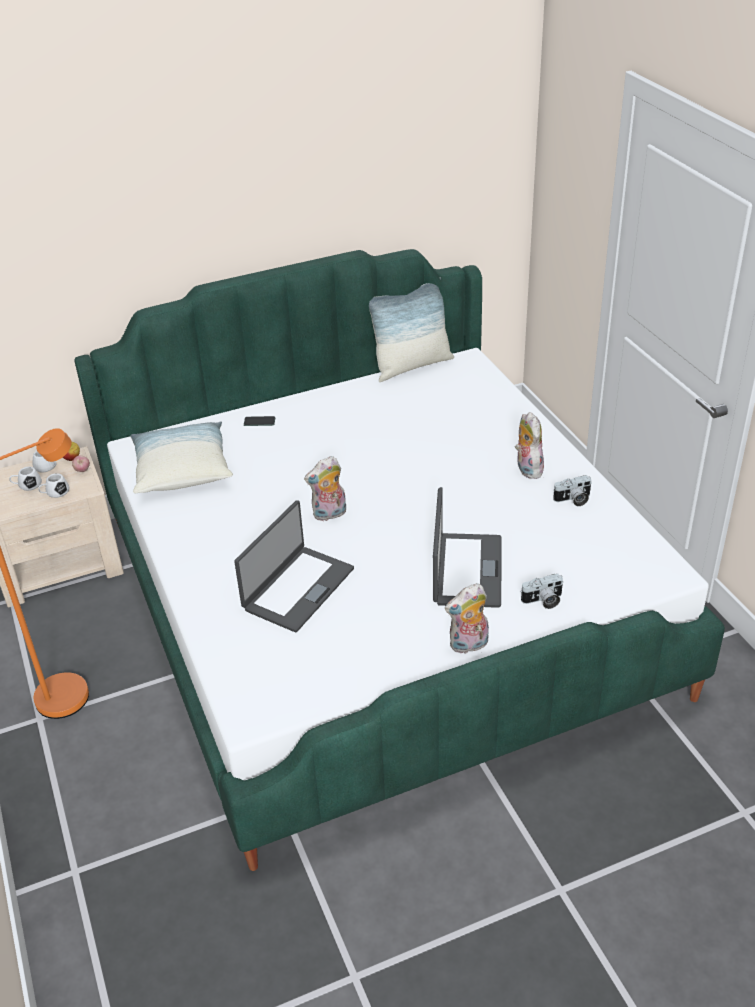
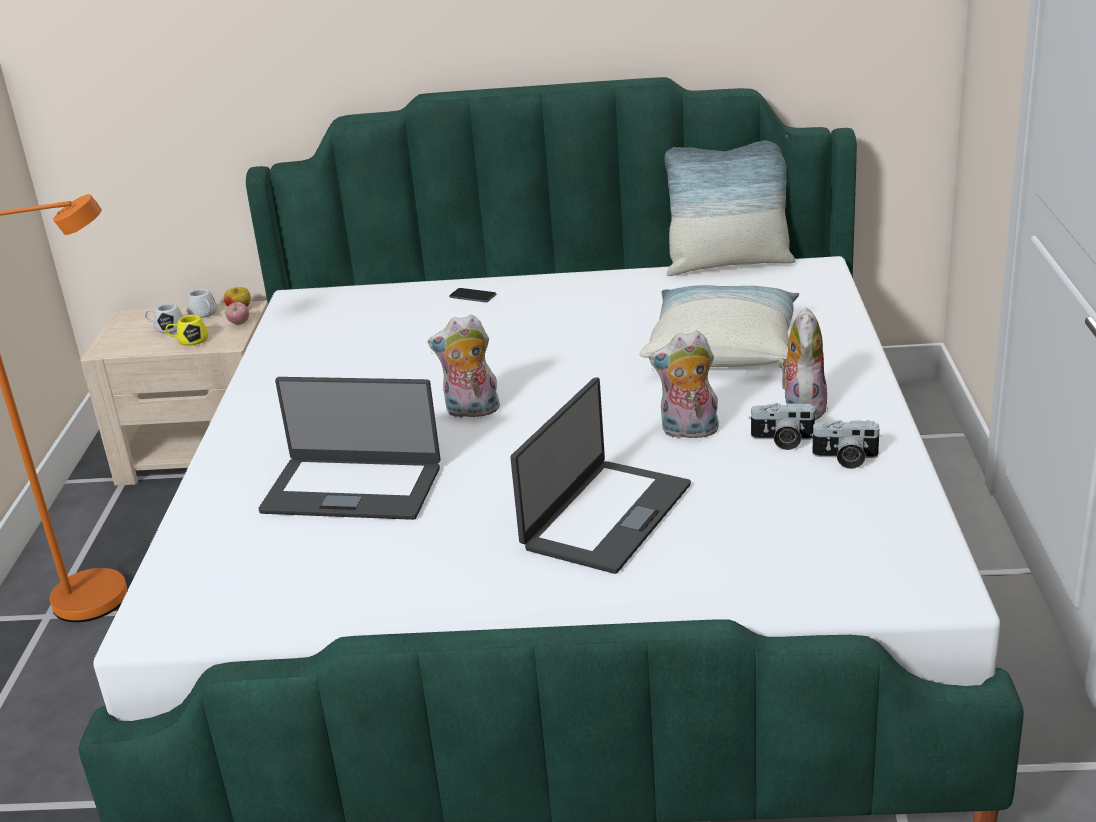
camera: 25 degrees right, 10 degrees down
(55, 493) = (189, 340): white mug -> yellow mug
(182, 470) = (331, 332): pillow -> pillow (722, 348)
(297, 588) = (353, 488): laptop -> laptop turned 45 degrees clockwise
(468, 645) = (528, 613): plush toy -> plush toy (688, 432)
(543, 601) = (691, 581): camera -> camera (782, 440)

